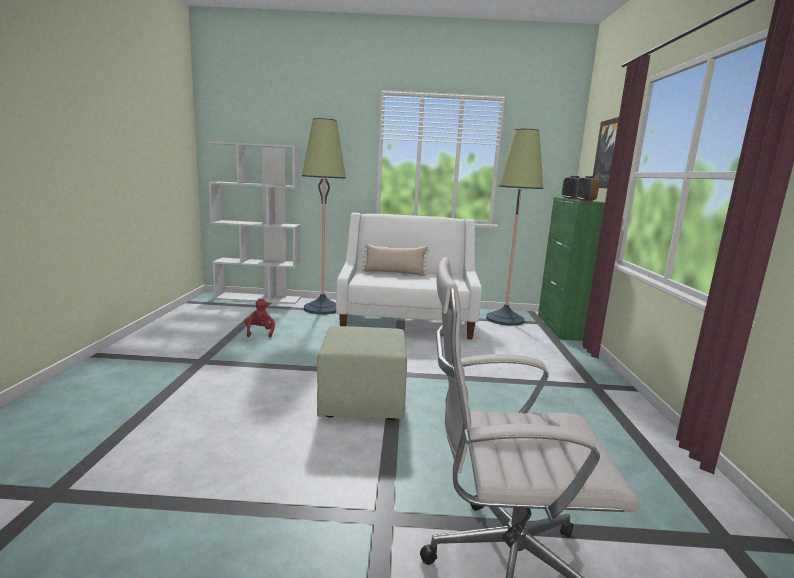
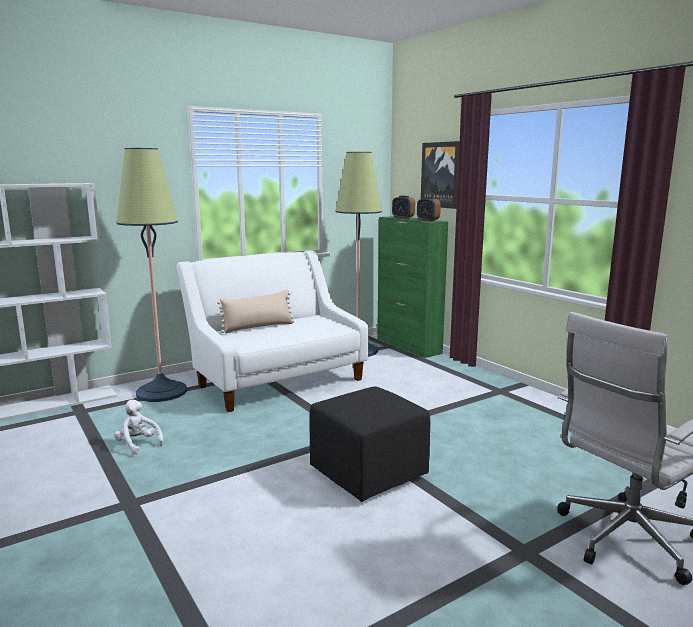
camera: 35 degrees left, 0 degrees up
(260, 332) = (138, 444): red plush toy -> white plush toy
(363, 402) = (369, 473): green ottoman -> black ottoman

